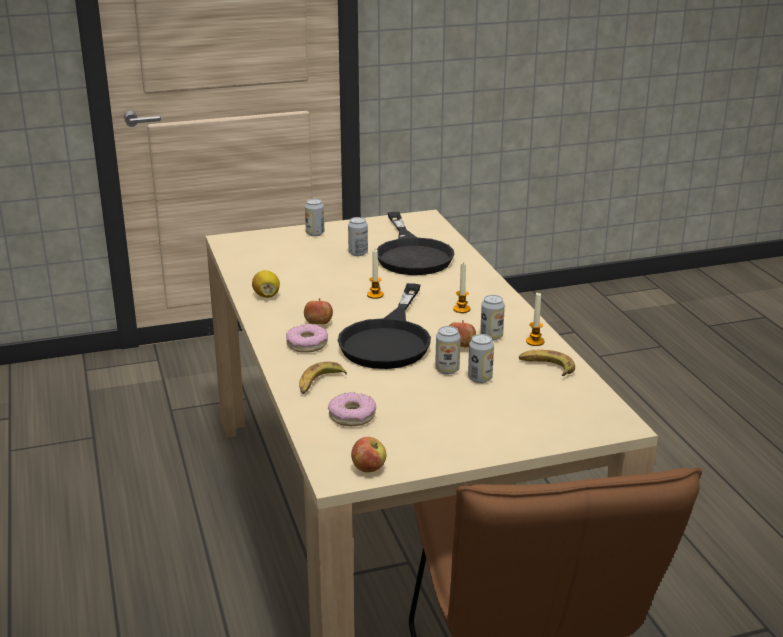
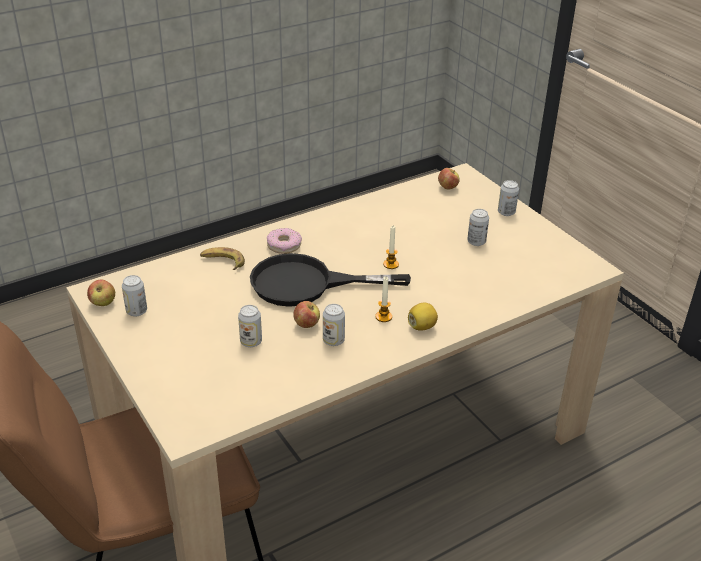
camera: 75 degrees right, 10 degrees up
(266, 295) = (363, 212): lemon -> lemon (422, 326)
(318, 324) = (322, 245): apple -> apple (447, 187)
(352, 416) = (176, 284): donut -> none
(411, 254) = (493, 272): black frying pan -> none
(447, 370) = (261, 322): can -> can (136, 311)
(535, 341) = (333, 369): candle -> none
(546, 367) = (283, 380): banana -> none

